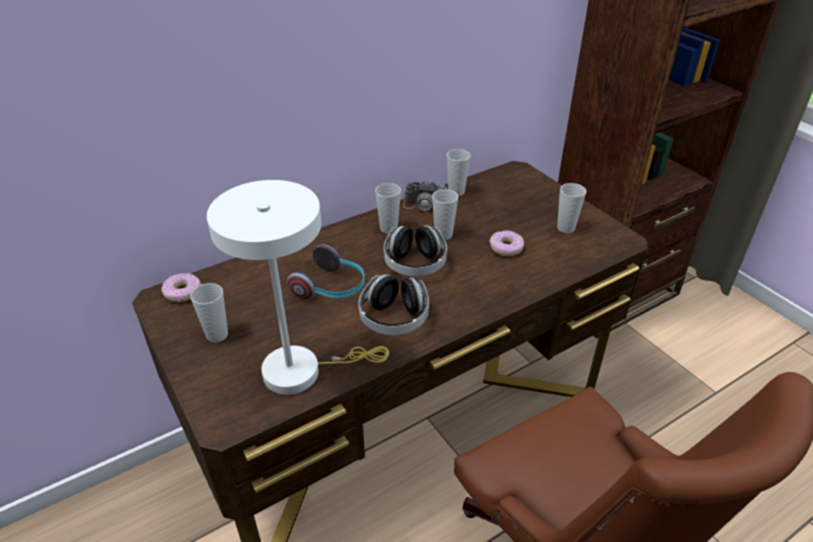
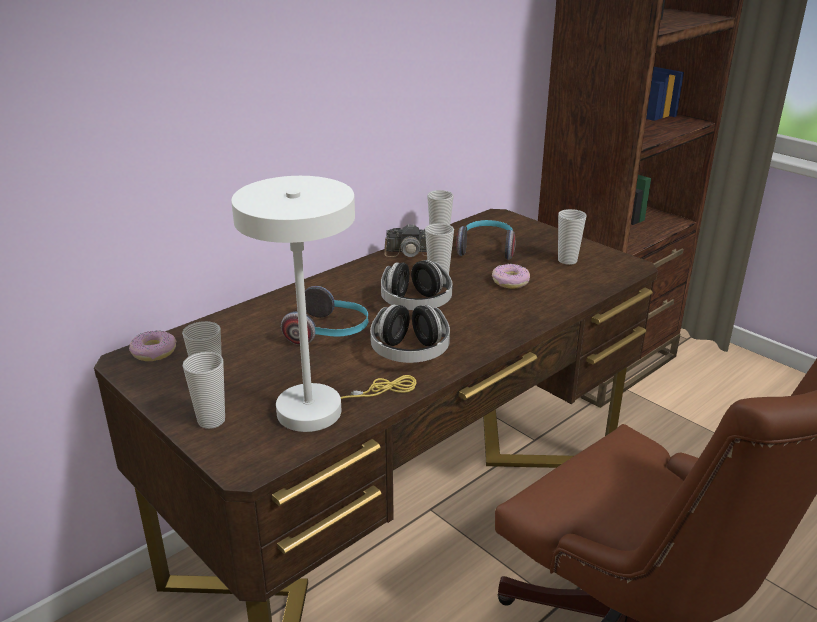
camera: 10 degrees left, 10 degrees down
(388, 228) = (375, 275): cup -> cup (211, 420)
(496, 207) = (487, 249): none -> headphones

